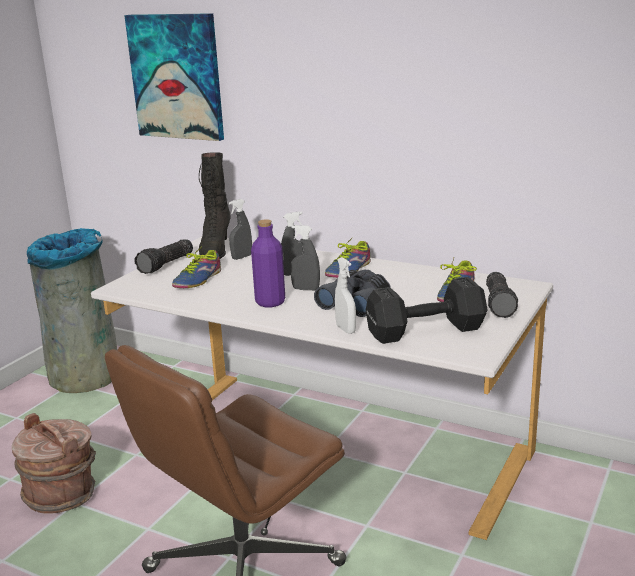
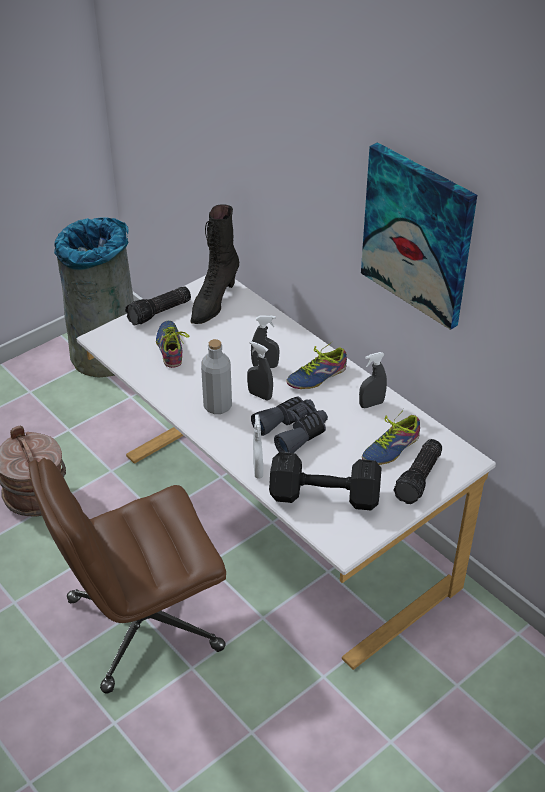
camera: 20 degrees right, 20 degrees up
(177, 76) = (206, 111): picture -> picture (418, 235)
(196, 279) = (172, 347): shoe -> shoe turned 120 degrees clockwise
(242, 257) = (232, 322): grey spray bottle -> grey spray bottle (371, 404)
(270, 302) = (217, 406): purple bottle -> grey bottle

